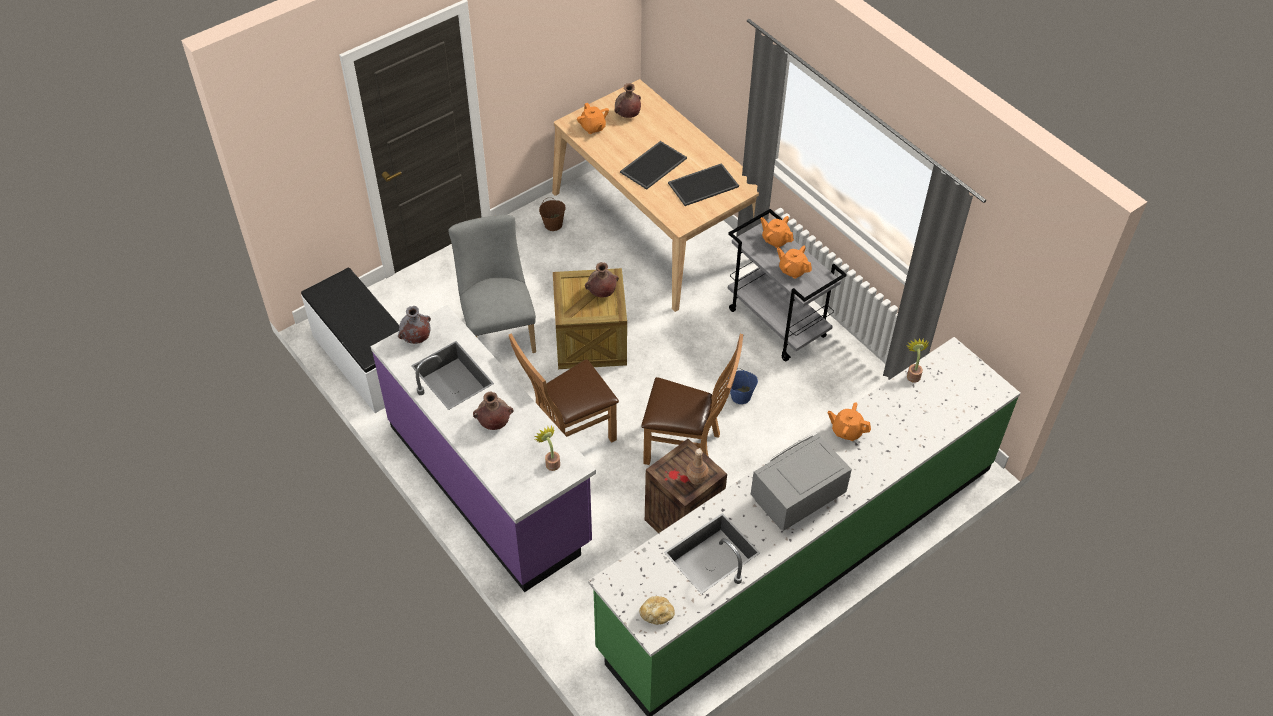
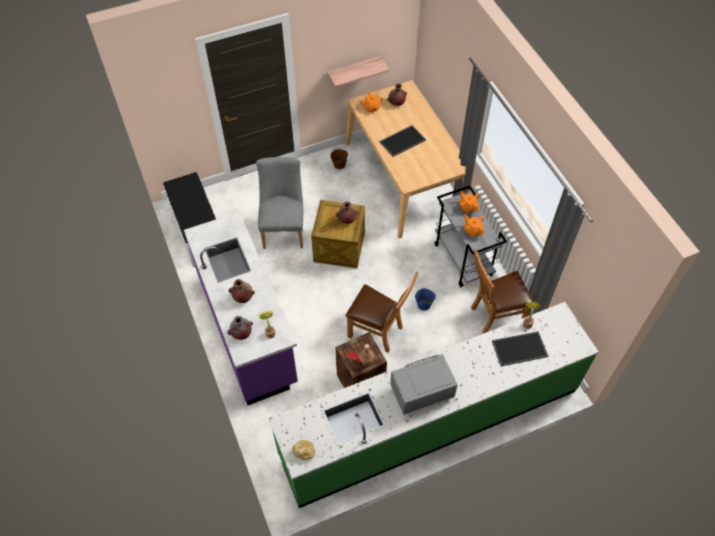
camera: 15 degrees right, 5 degrees up
(416, 338) = (213, 230): grey vase -> grey vase (241, 333)
(558, 77) = (353, 71): none -> shelf
(568, 435) = (306, 307): brown chair -> brown chair (494, 316)
(703, 184) = (431, 160): tray -> tray (520, 348)
(847, 431) = (469, 353): orange teapot -> none

